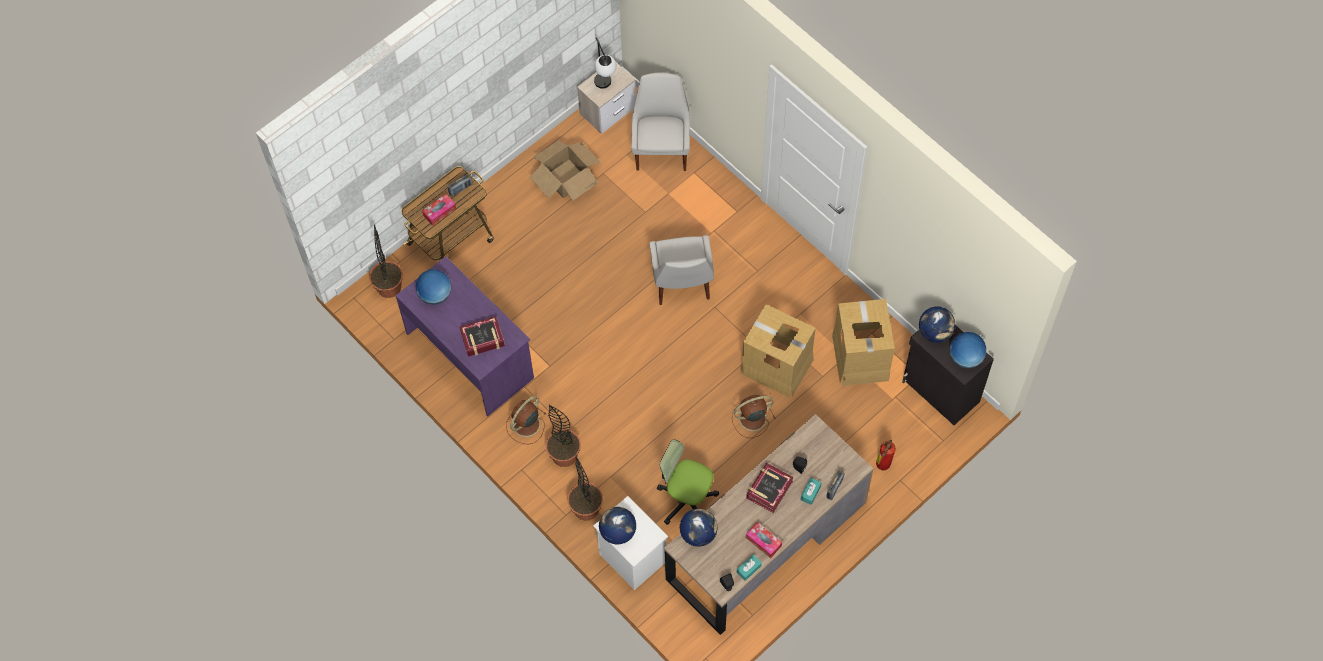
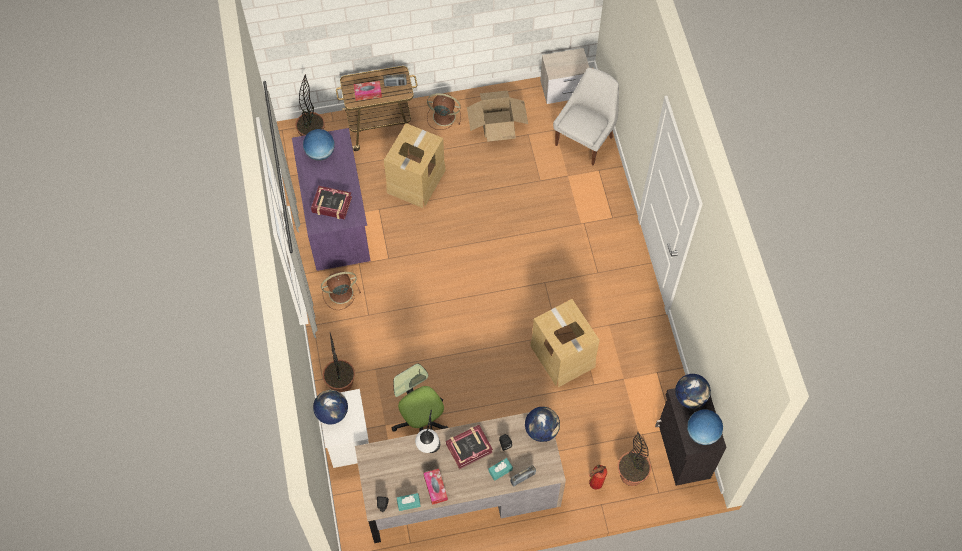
camera: 30 degrees right, 0 degrees up
(564, 455) = (353, 332): potted plant -> potted plant (631, 474)
(605, 87) = (563, 66): table lamp -> table lamp (430, 451)
(682, 285) = (530, 251): white chair -> none
(698, 534) = (388, 451): globe -> globe (541, 430)
(751, 419) = (514, 386): brown fan -> brown fan (443, 116)
(860, 357) = (634, 386): cardboard box -> cardboard box (415, 180)

